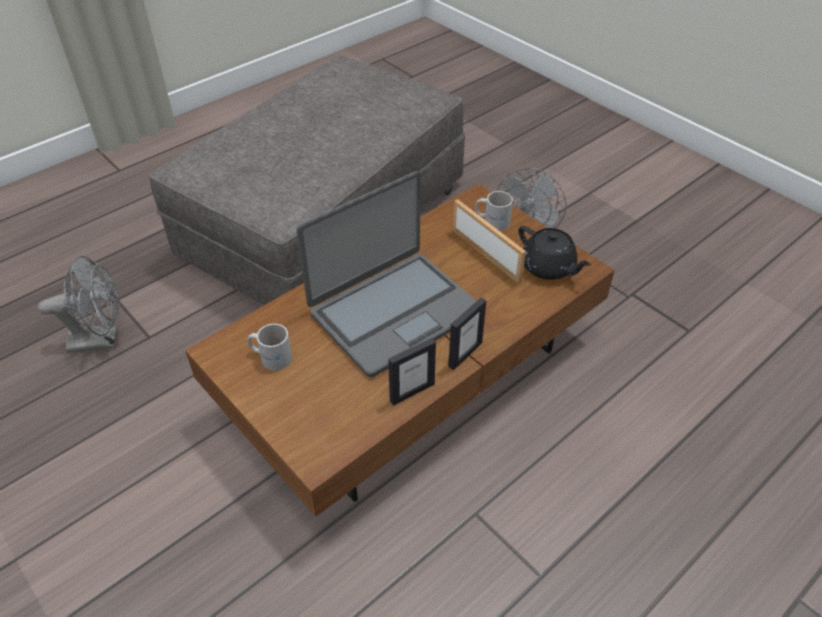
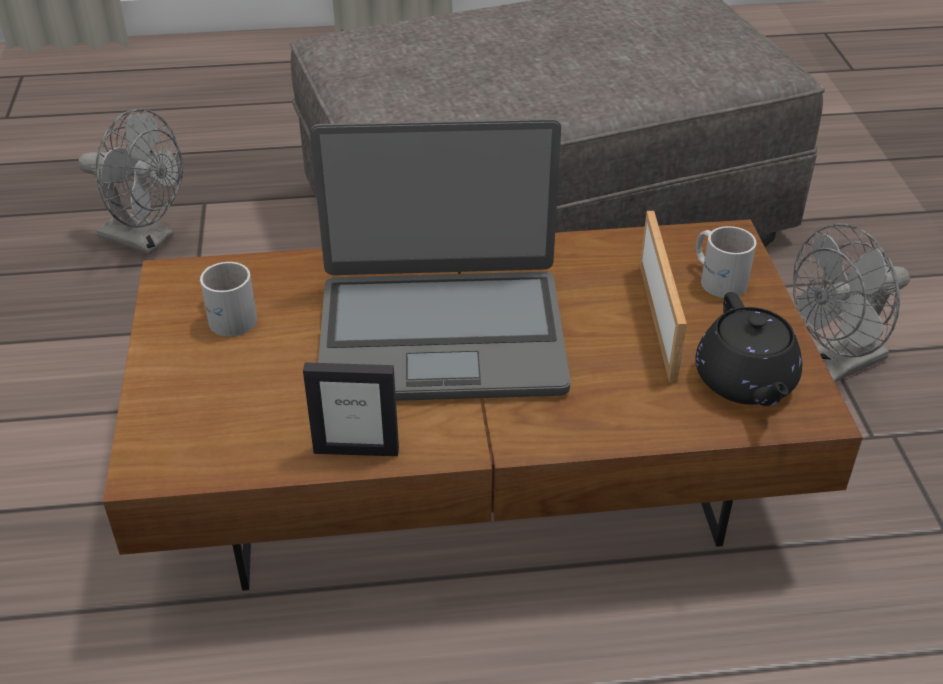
camera: 35 degrees right, 5 degrees down
(465, 354) = (483, 439): picture frame -> none

